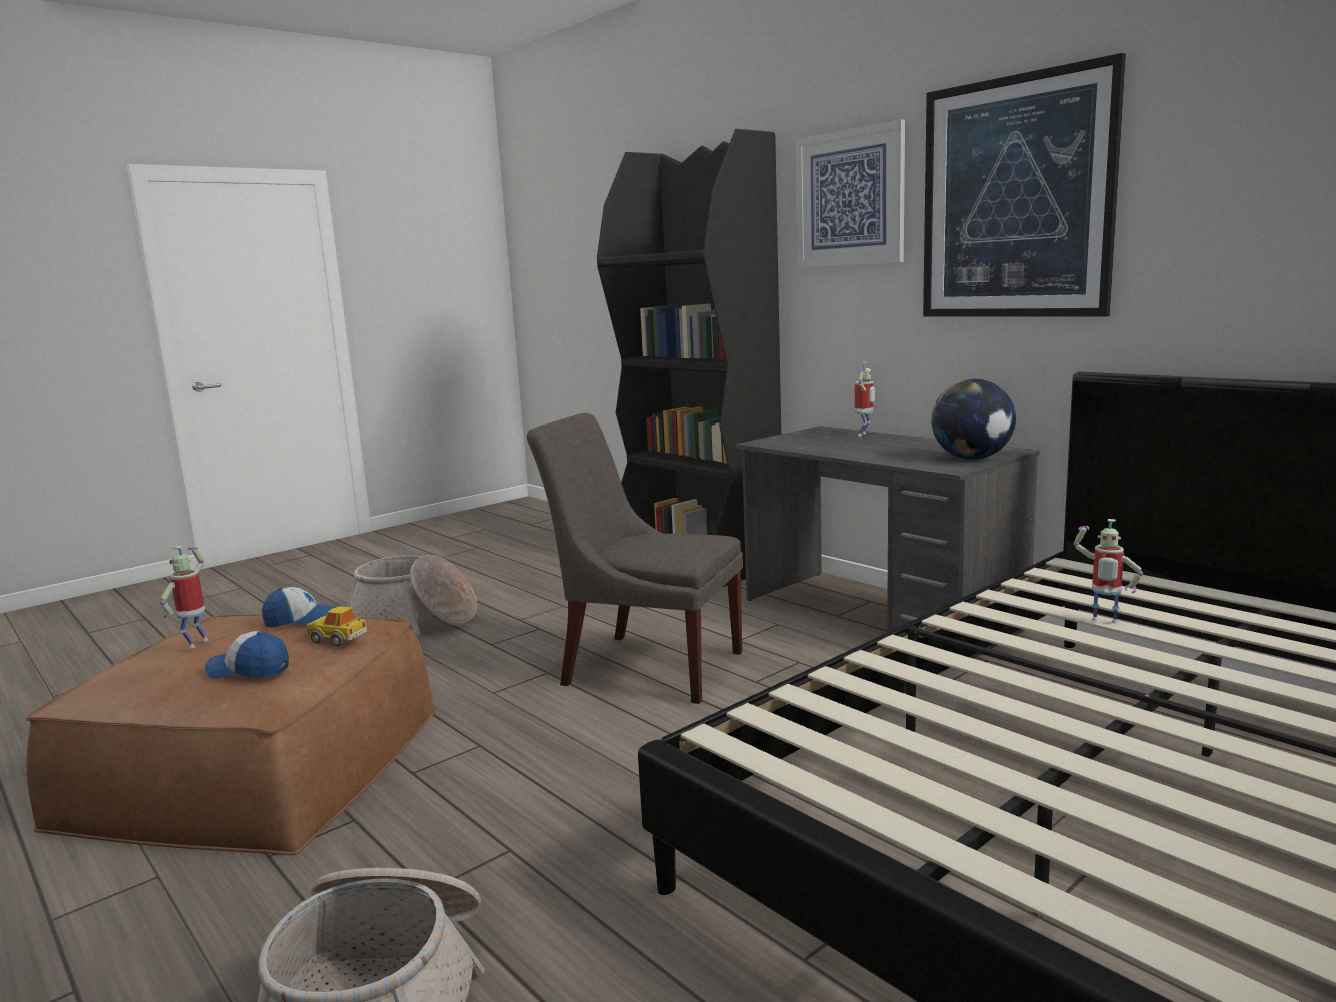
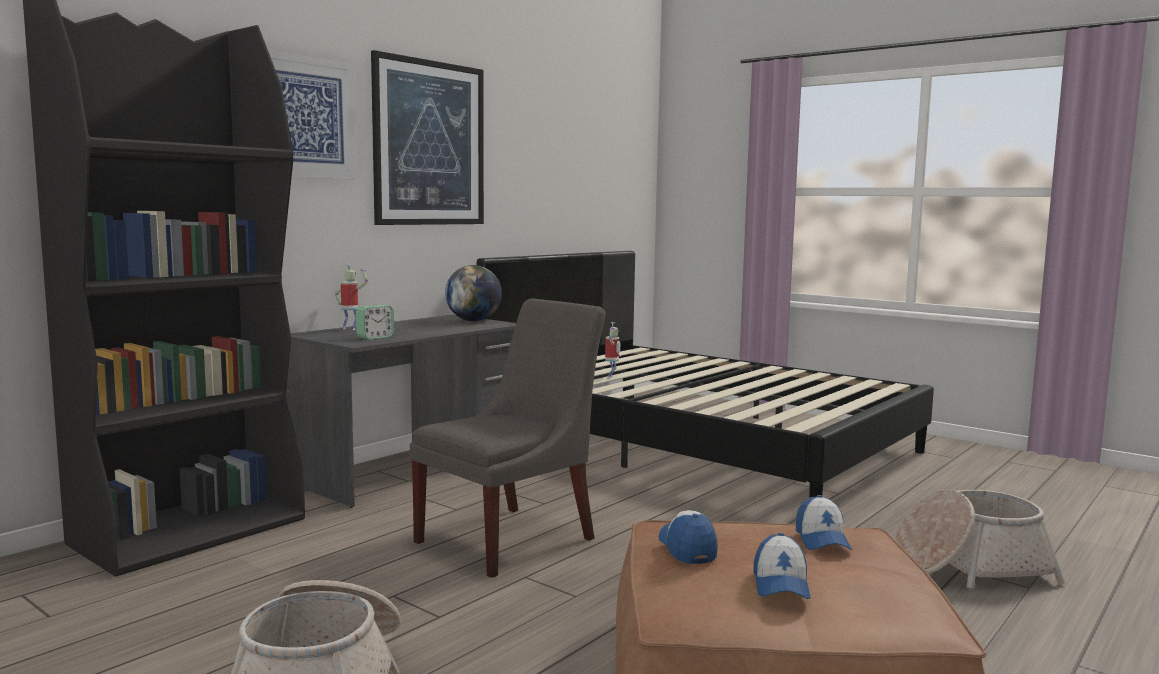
camera: 100 degrees left, 5 degrees down
(196, 643) = (780, 584): toy robot -> cap
(337, 639) = (724, 524): toy car -> none
(646, 666) = (512, 538): grey chair -> grey chair turned 150 degrees counterclockwise
(804, 443) = (375, 337): none -> alarm clock

